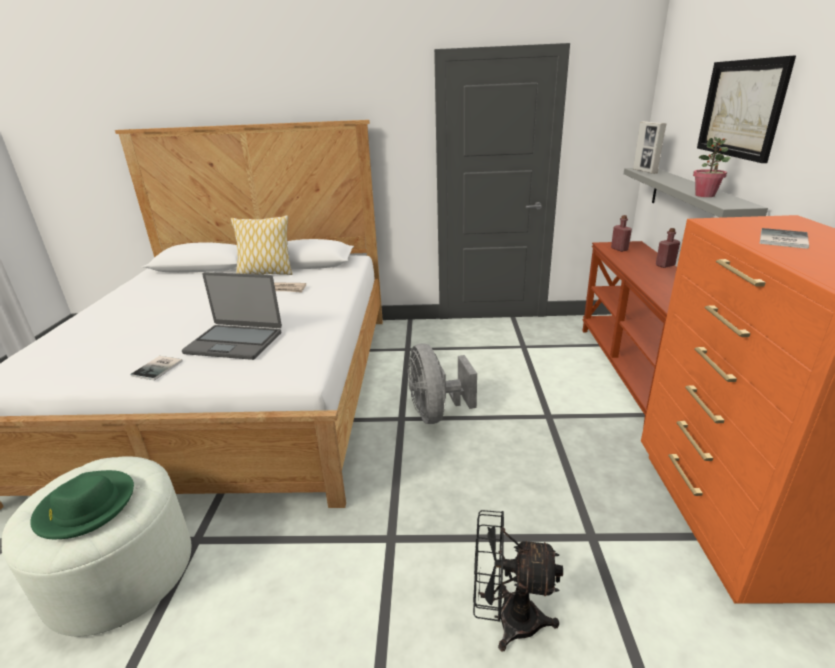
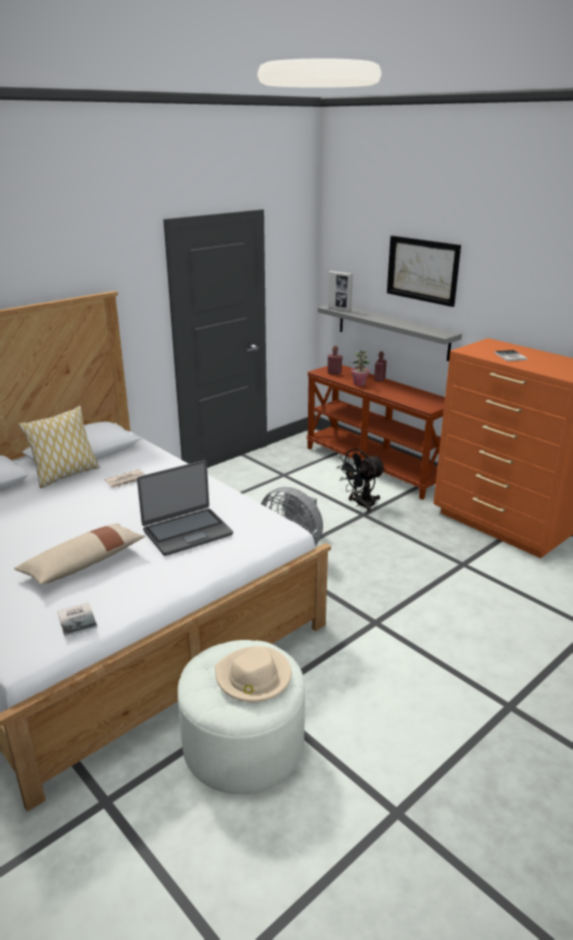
camera: 45 degrees left, 0 degrees up
(86, 507) = (253, 677): green hat -> beige hat
(139, 335) = (83, 563): none -> beige pillow
(159, 368) = (169, 572): book -> book (78, 619)
(507, 618) = (474, 618): black fan -> black fan (361, 504)
(705, 195) = (417, 328): potted plant -> potted plant (359, 384)

